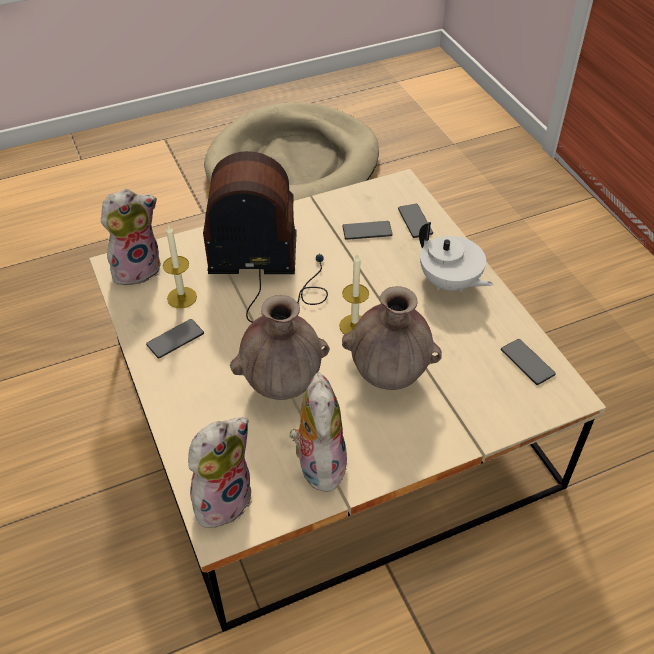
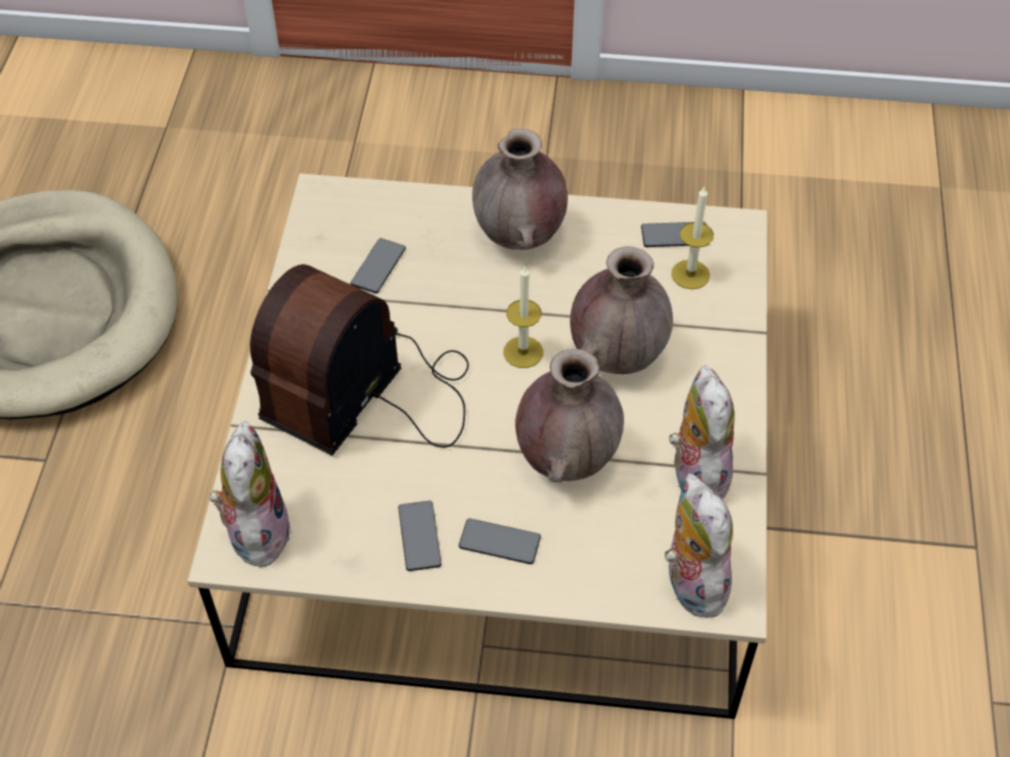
camera: 60 degrees left, 5 degrees up
(182, 297) = (350, 501): candle -> candle (690, 274)
(318, 463) = (695, 474): plush toy -> plush toy turned 60 degrees clockwise
(415, 221) = (397, 216): phone -> phone (499, 542)
(449, 283) = (520, 237): white teapot -> brown vase

